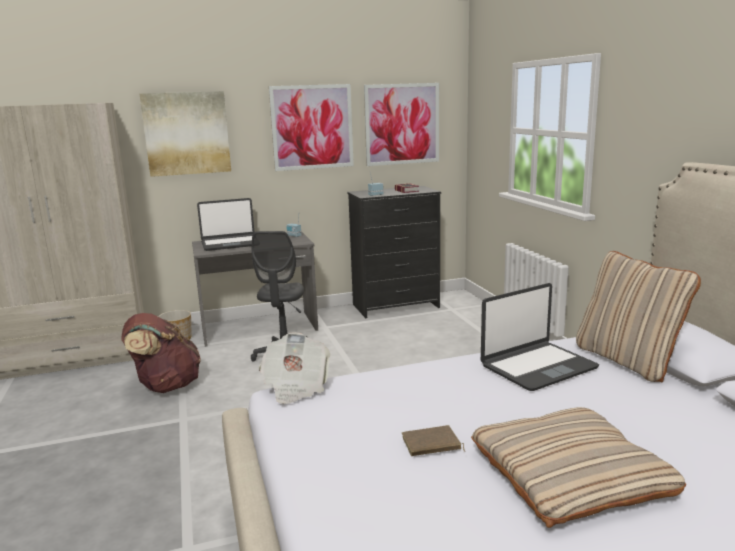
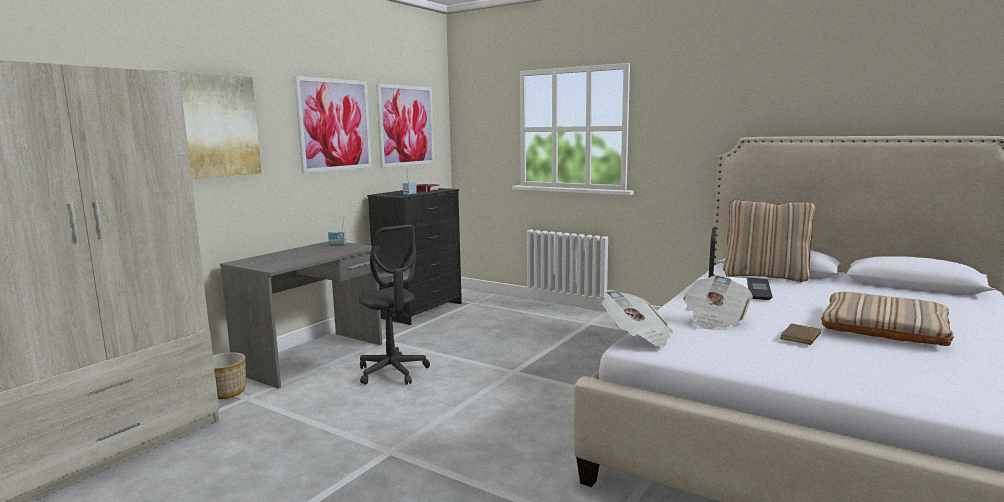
camera: 40 degrees left, 5 degrees down
(165, 386) = (306, 434): brown backpack -> none
(230, 244) = (282, 258): laptop -> none
(399, 394) = (714, 320): none -> newspaper

